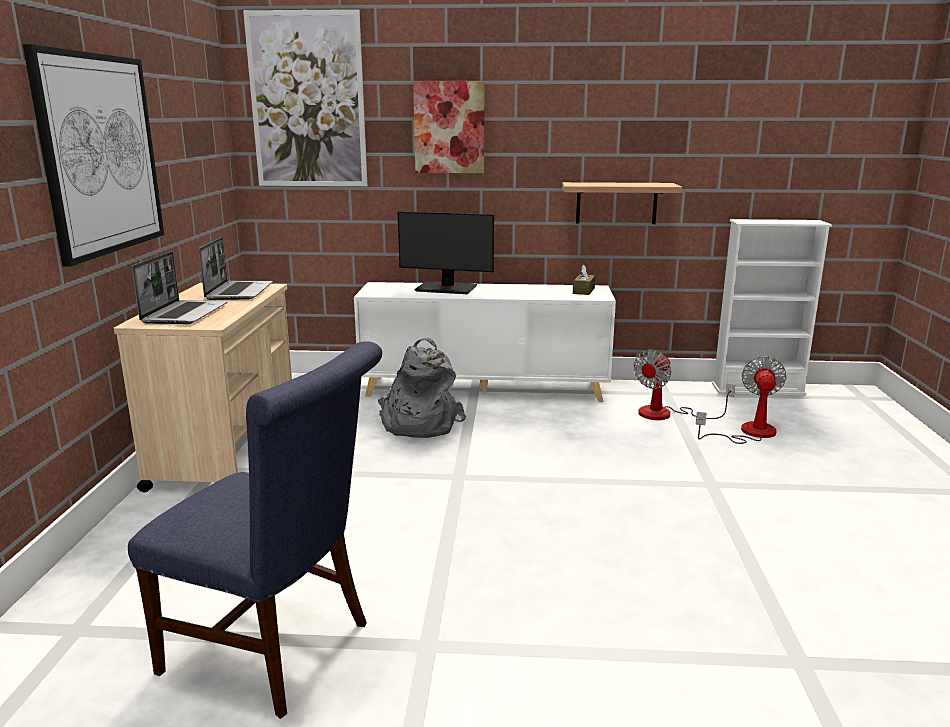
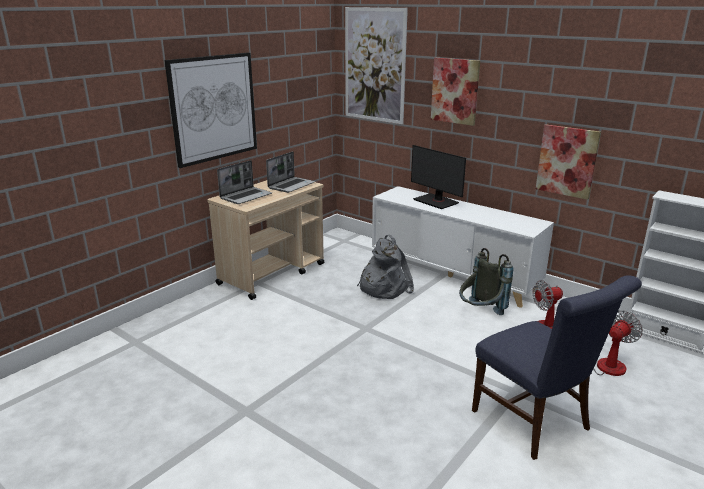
camera: 35 degrees right, 5 degrees up
(278, 649) = (190, 383): blue chair -> blue chair (536, 423)
(571, 420) = (480, 314): none -> grey backpack
(583, 291) = (525, 223): brown tissue box -> none
(616, 203) = (567, 161): shelf -> picture

